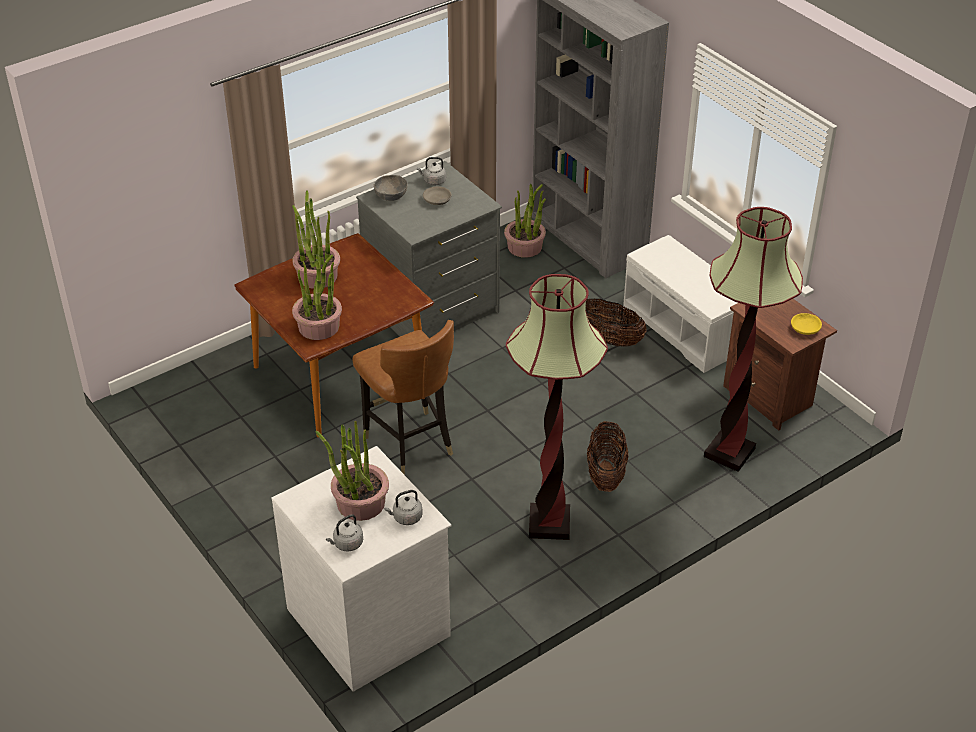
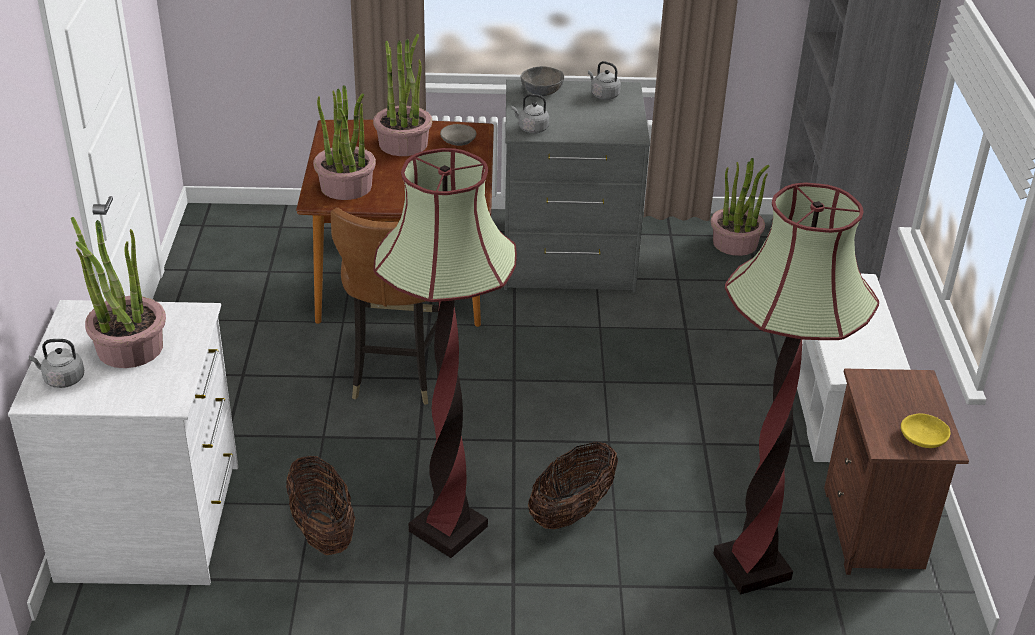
camera: 35 degrees right, 5 degrees down
(406, 518) = (151, 385): grey kettle -> grey kettle (531, 128)
(437, 200) = (585, 113): grey bowl -> grey bowl (458, 140)
(609, 339) = (732, 373): basket -> basket (322, 531)

